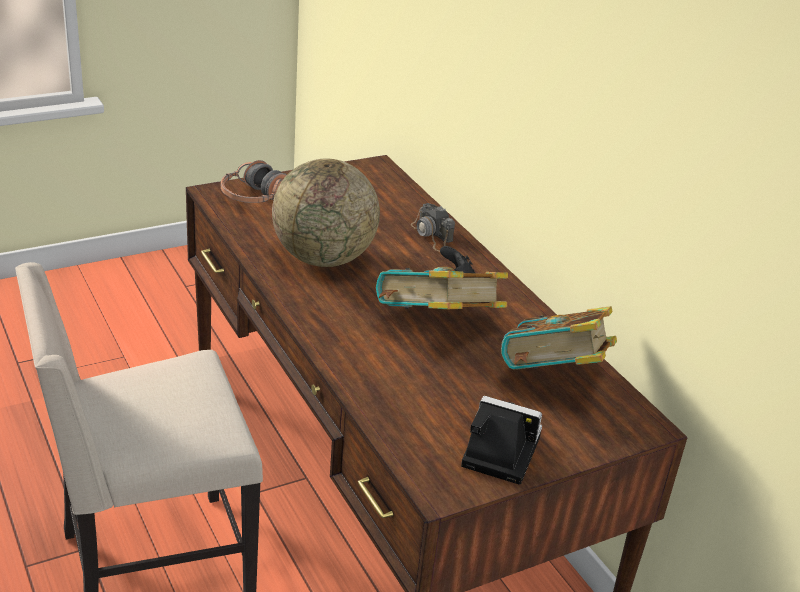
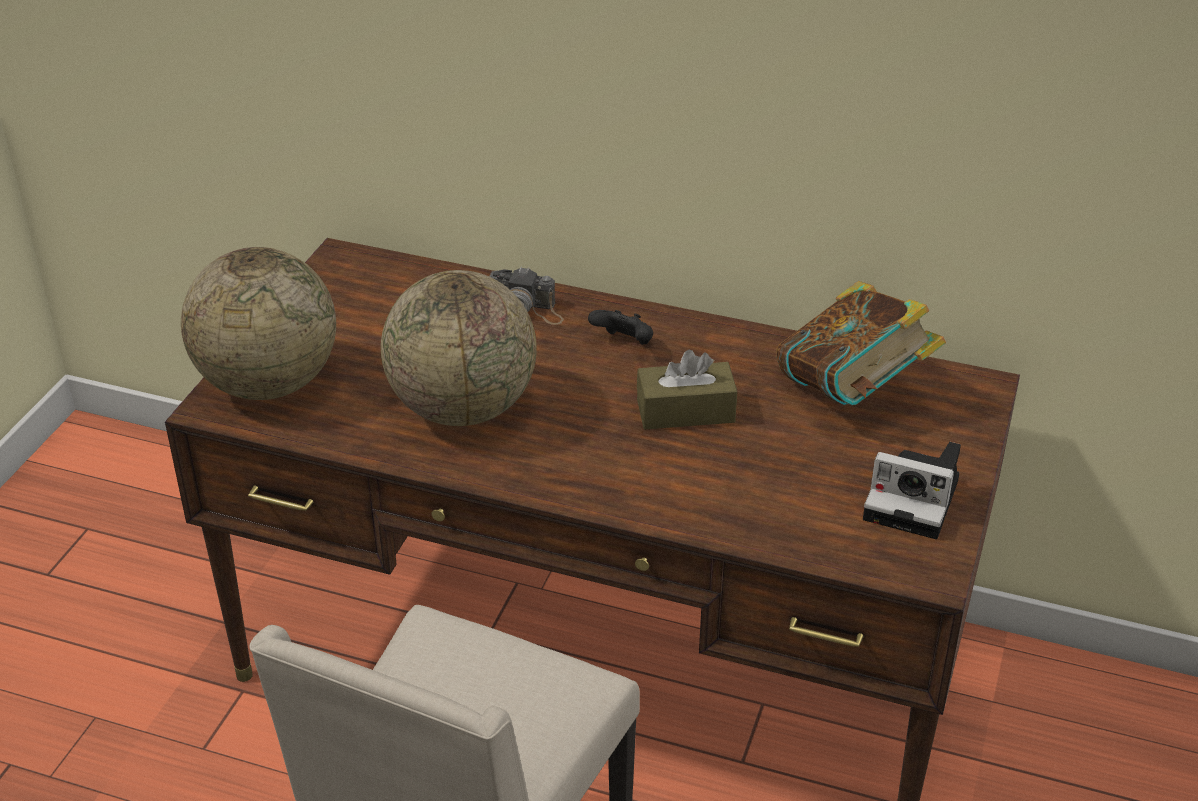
camera: 40 degrees left, 5 degrees up
(253, 197) = (268, 383): headphones -> globe
(437, 327) = (685, 411): book -> brown tissue box
(497, 452) = (915, 500): camera -> camera turned 135 degrees counterclockwise

